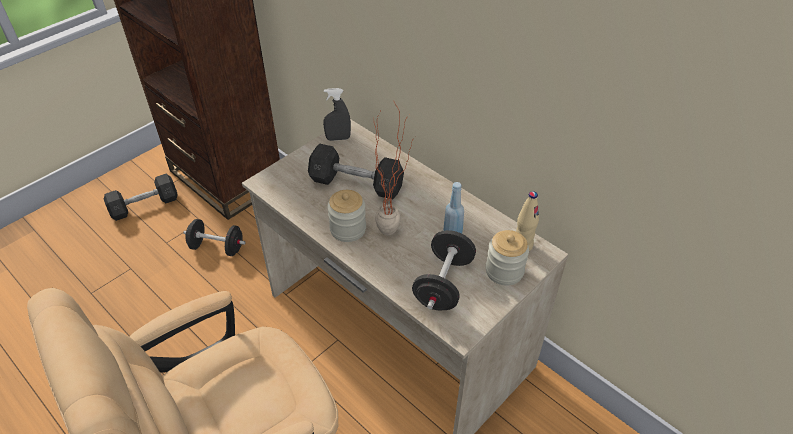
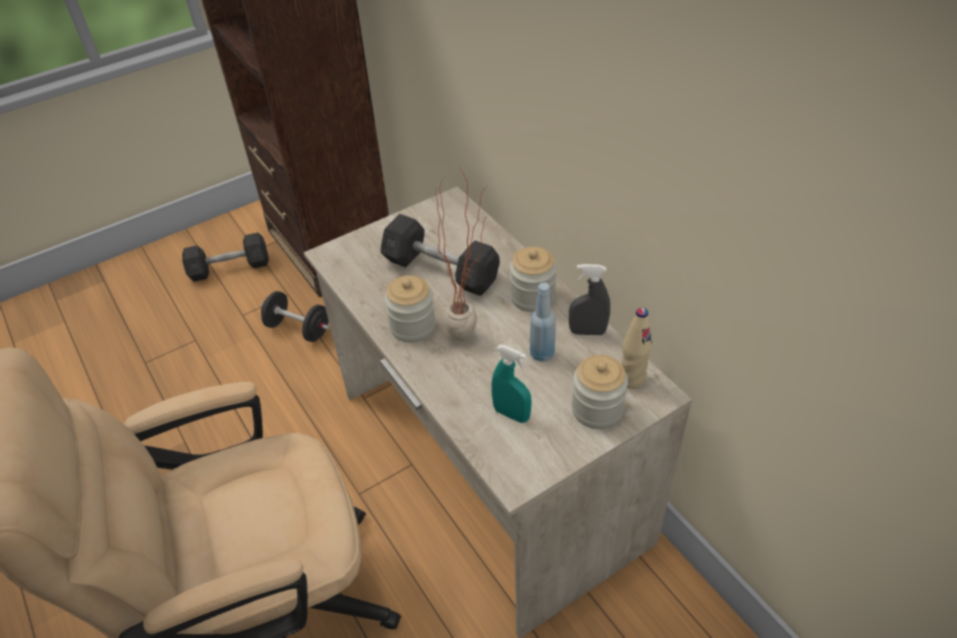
camera: 15 degrees right, 0 degrees up
(338, 138) = (436, 211): grey spray bottle -> grey spray bottle (587, 332)
(432, 195) = (532, 297): none -> jar
(443, 284) = (511, 414): black dumbbell -> turquoise spray bottle

